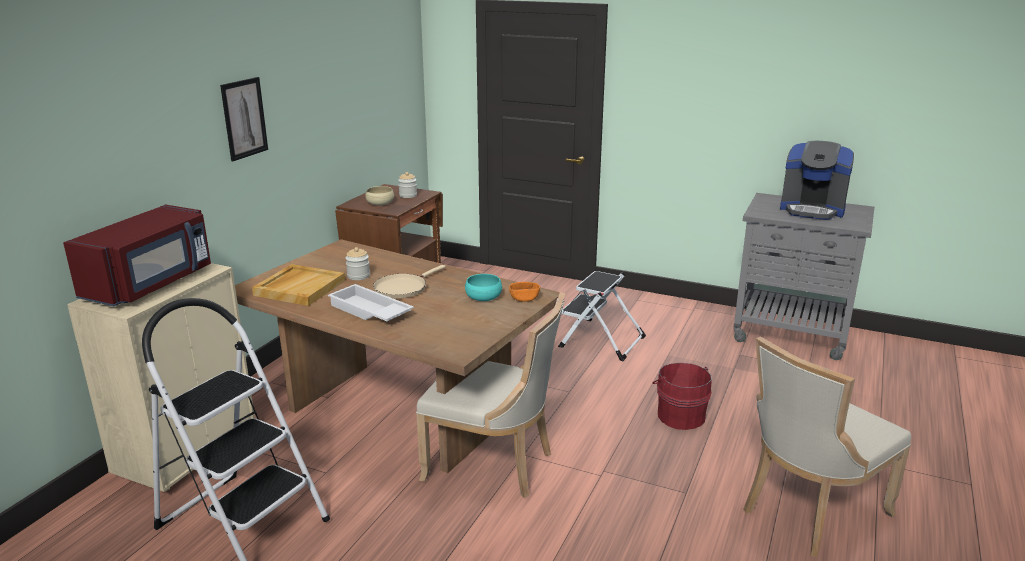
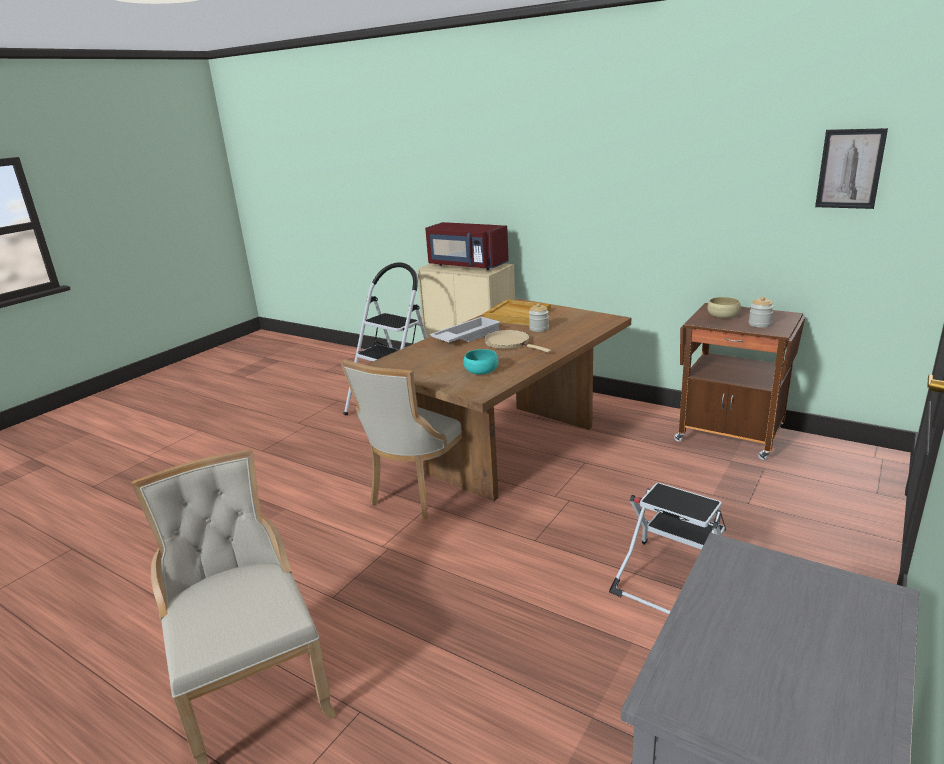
camera: 100 degrees right, 0 degrees up
(244, 118) = (605, 186): picture -> picture (850, 169)
(524, 298) = (472, 386): orange bowl -> none
(679, 415) = (469, 621): red bucket -> none
(812, 210) = (792, 651): coffee machine -> none

